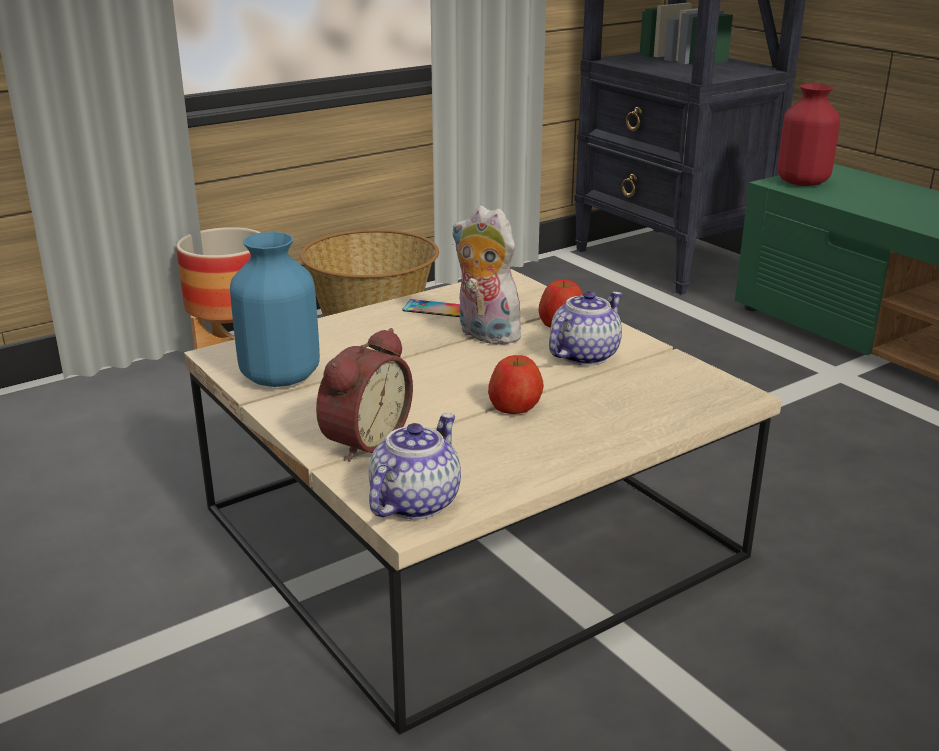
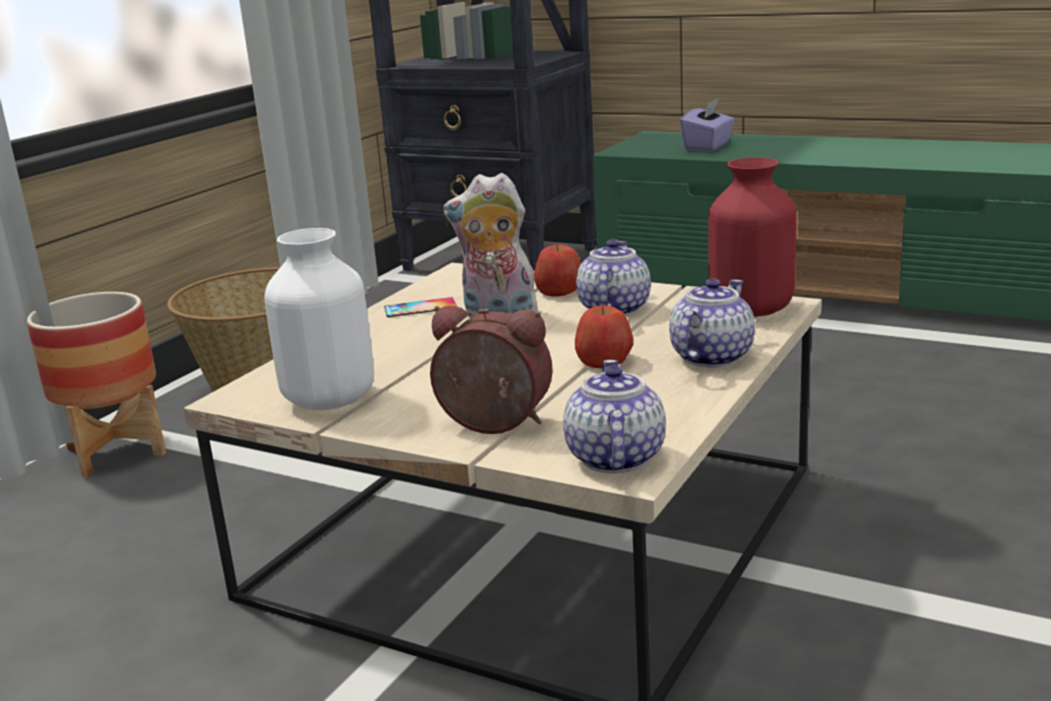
camera: 25 degrees left, 5 degrees down
(279, 377) = (328, 400): blue vase -> white vase
(362, 440) = (493, 426): alarm clock -> alarm clock turned 75 degrees counterclockwise
(606, 430) = (711, 356): none -> teapot
(802, 182) = (639, 147): red vase -> red vase (752, 310)
(871, 196) = (708, 146): none -> purple tissue box

